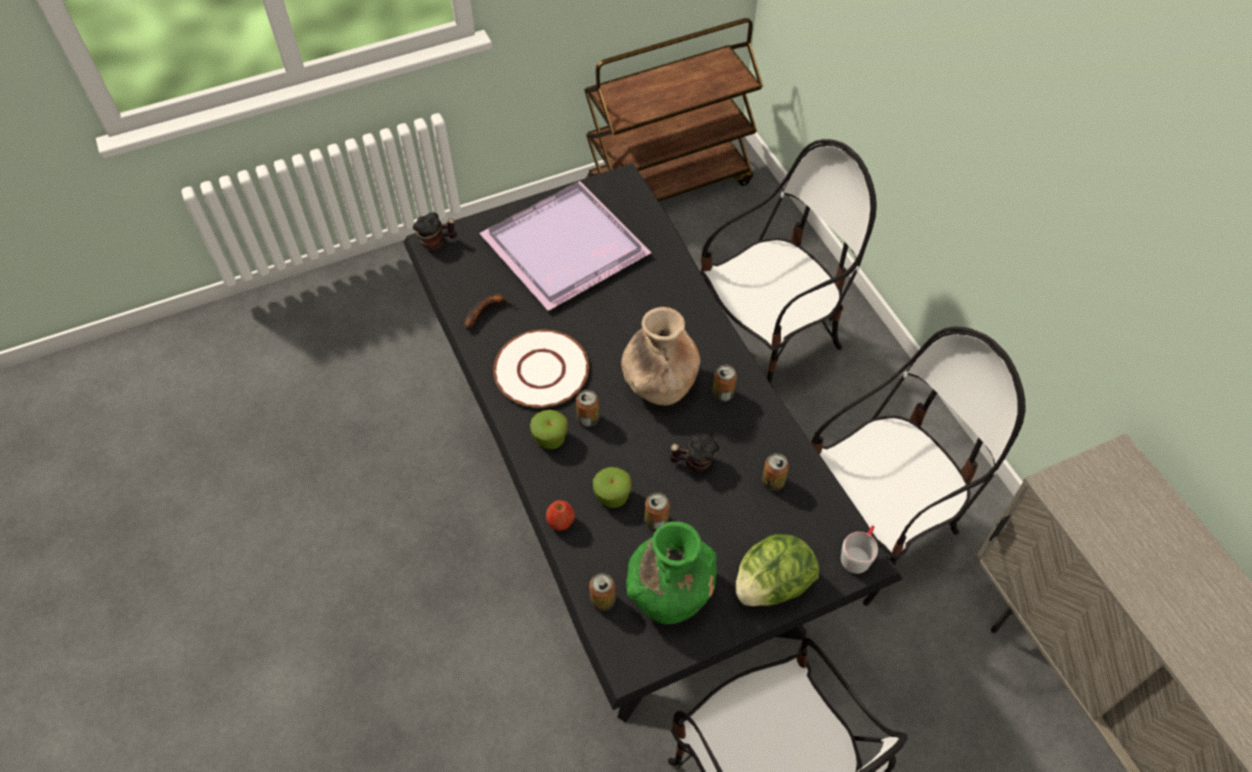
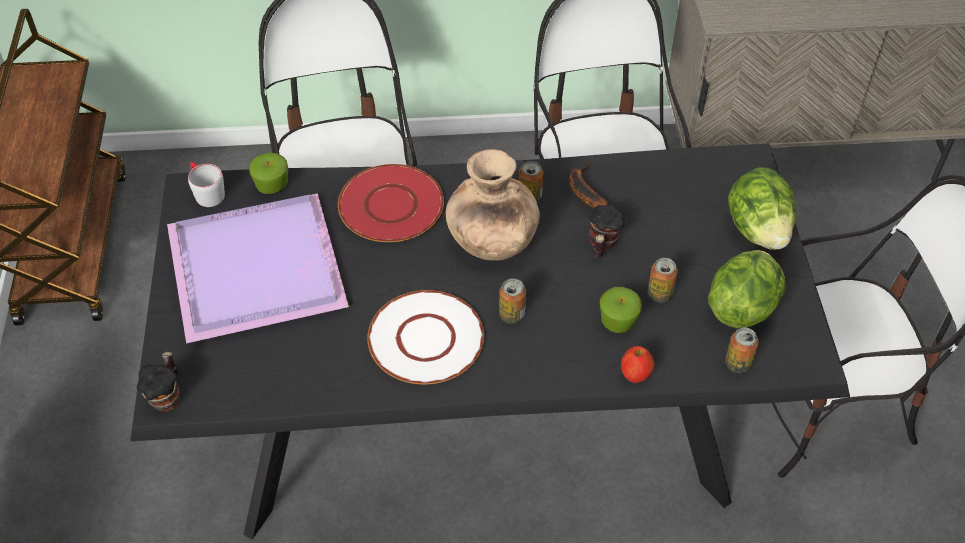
camera: 70 degrees left, 5 degrees down
(486, 311) = (310, 370): banana -> banana (584, 191)
(550, 438) = (523, 355): apple -> apple (272, 185)
(666, 304) = (391, 206): none -> red plate
(670, 591) = (742, 306): green vase -> lettuce
(773, 482) = (647, 193): can -> none
(858, 554) = (744, 161): grey mug -> grey mug (206, 192)

